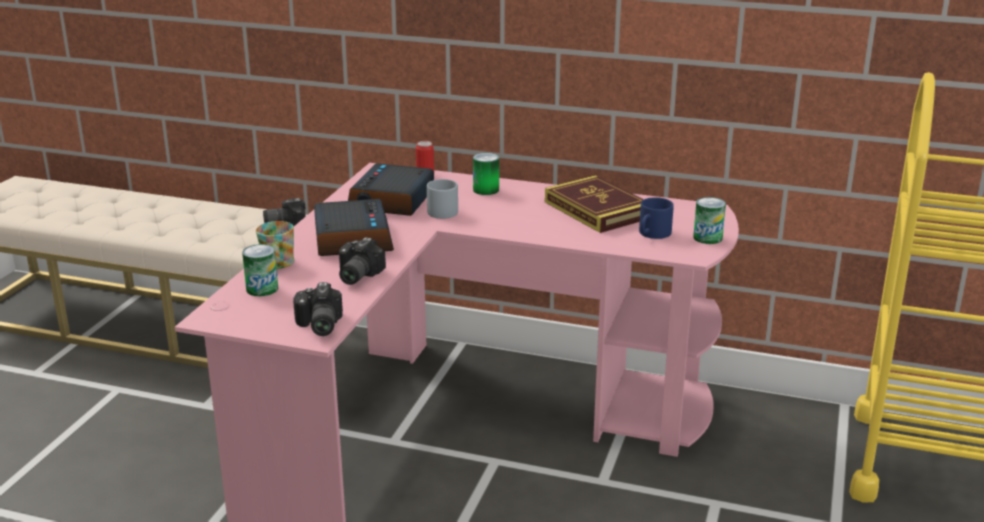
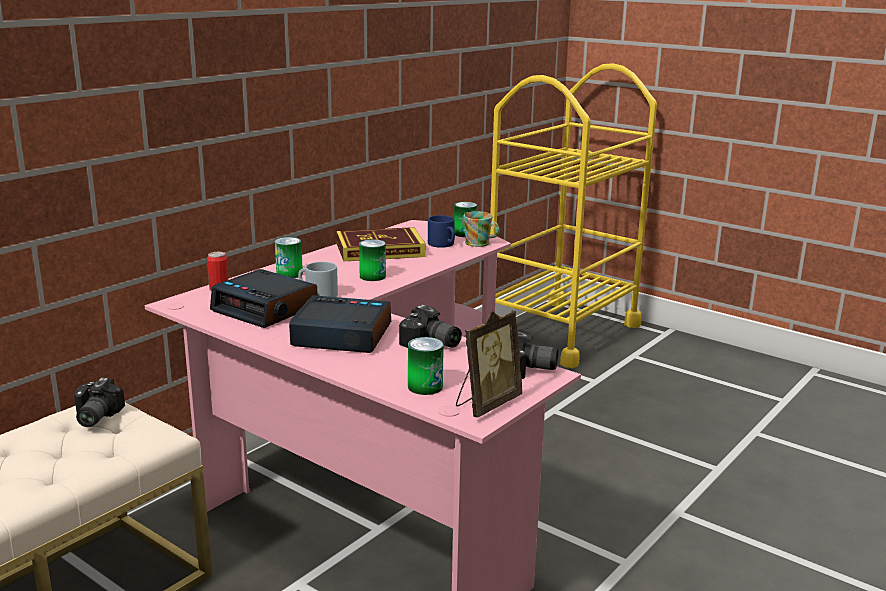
camera: 70 degrees left, 5 degrees down
(236, 317) = (486, 404): none -> picture frame
(277, 264) = (371, 374): mug -> mug (480, 243)
(513, 222) = (372, 276): none -> can

